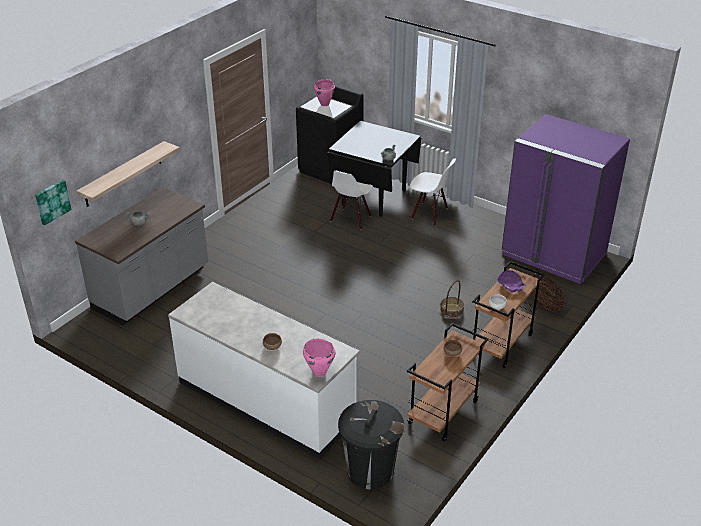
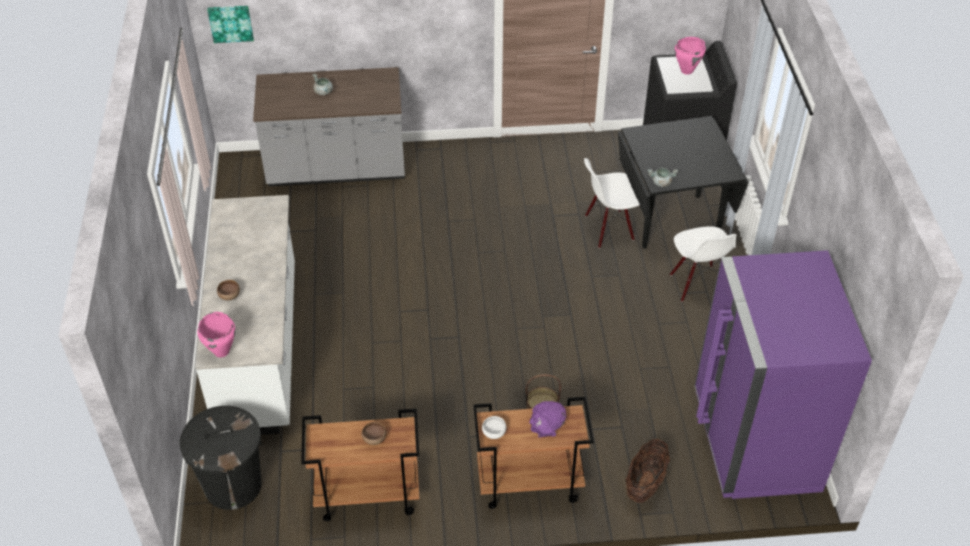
camera: 50 degrees right, 10 degrees up
(123, 174) = (339, 31): shelf -> none

